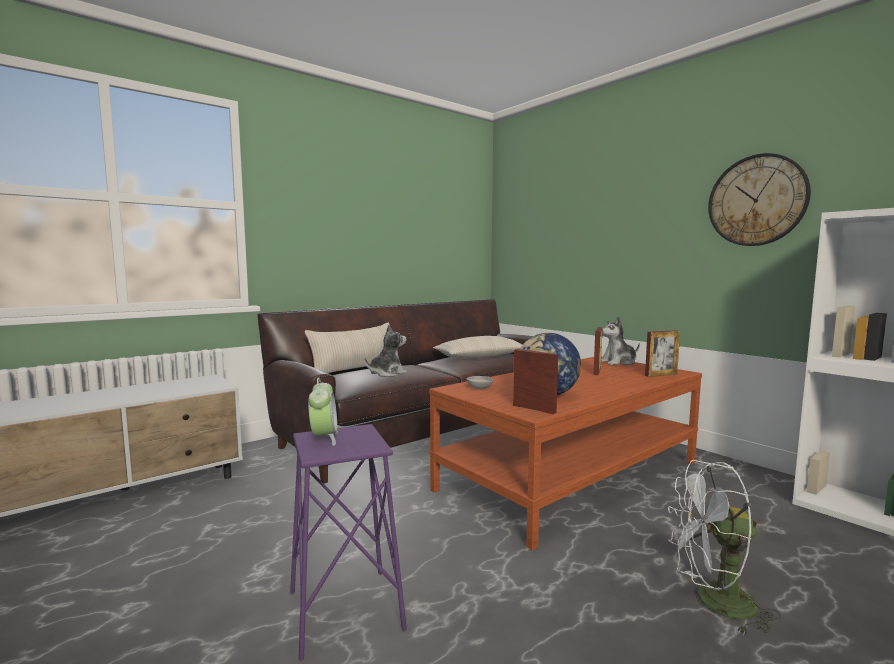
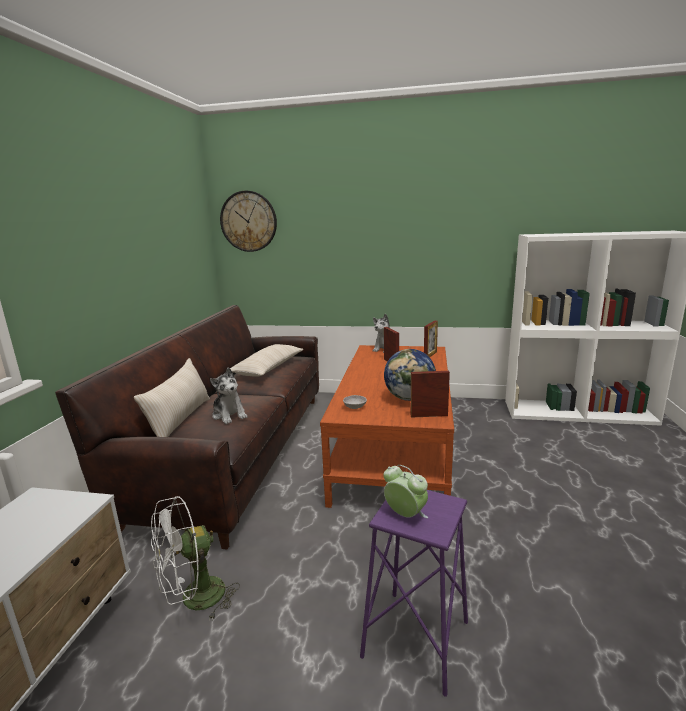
camera: 40 degrees left, 10 degrees up
(387, 374) = (229, 415): plush toy -> plush toy turned 135 degrees clockwise
(713, 603) = (556, 499): white fan -> white fan (194, 600)
(756, 200) = (464, 219): wall clock -> wall clock (248, 221)

